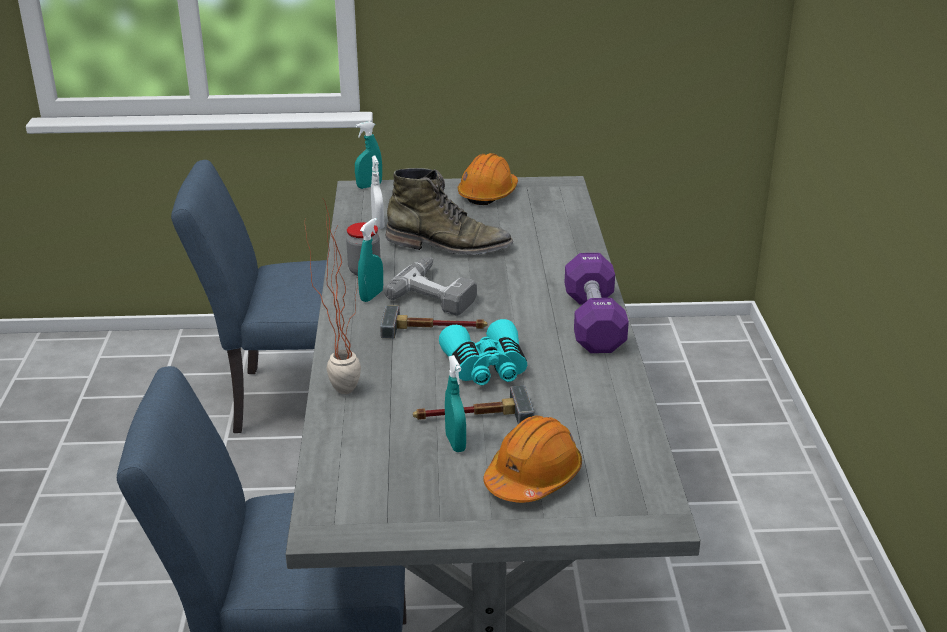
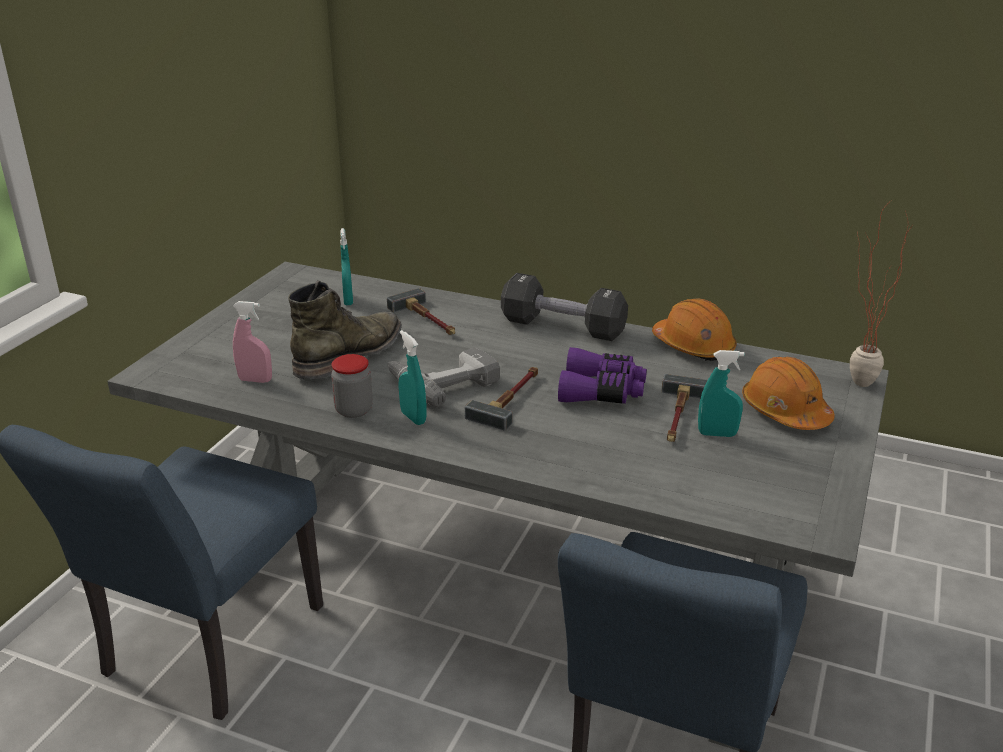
camera: 65 degrees left, 0 degrees up
(341, 385) = (580, 472): potted plant -> potted plant (852, 384)
(369, 186) = (152, 365): turquoise spray bottle -> turquoise spray bottle (348, 300)
(378, 224) = (255, 380): white spray bottle -> pink spray bottle
(486, 368) = (602, 391): turquoise binoculars -> purple binoculars
(488, 194) = (262, 310): orange hard hat -> orange hard hat (693, 346)
(539, 259) = (428, 320): none -> hammer
(593, 322) = (563, 327): purple dumbbell -> black dumbbell

